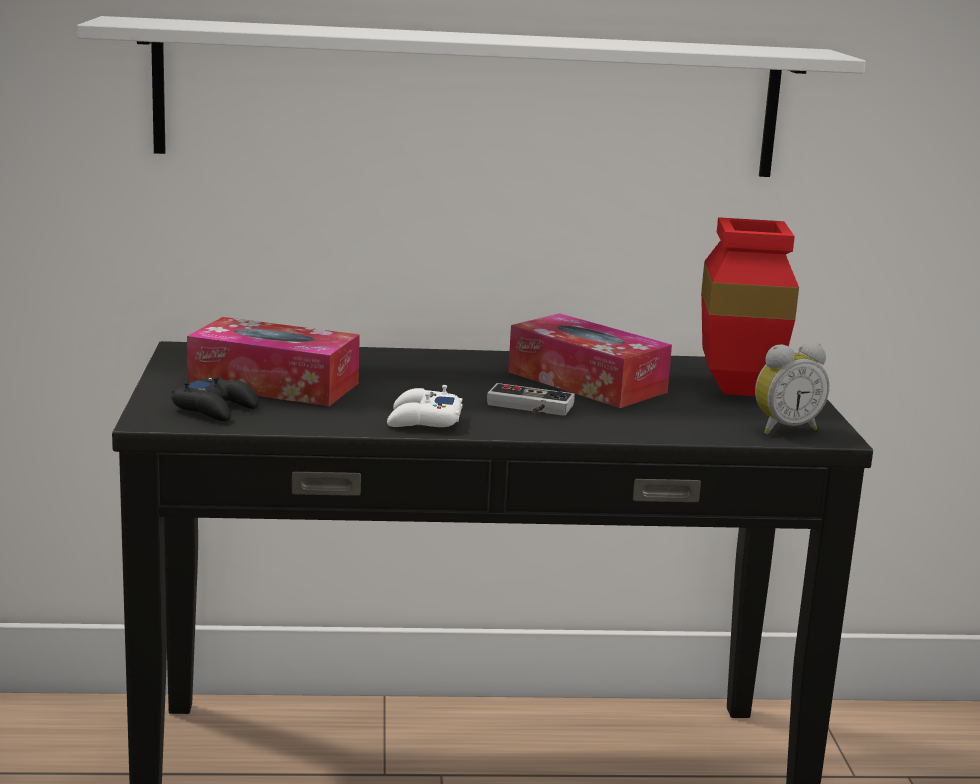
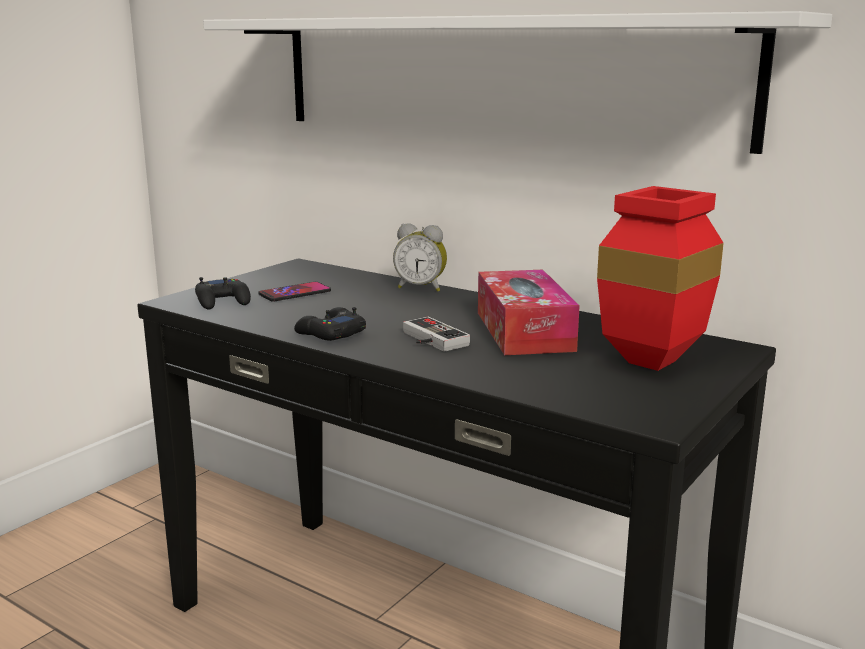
camera: 40 degrees right, 0 degrees up
(274, 384) = (295, 293): tissue box -> phone
(423, 420) = (330, 334): white game controller -> black game controller
(784, 428) = (621, 403): alarm clock -> alarm clock (421, 288)

